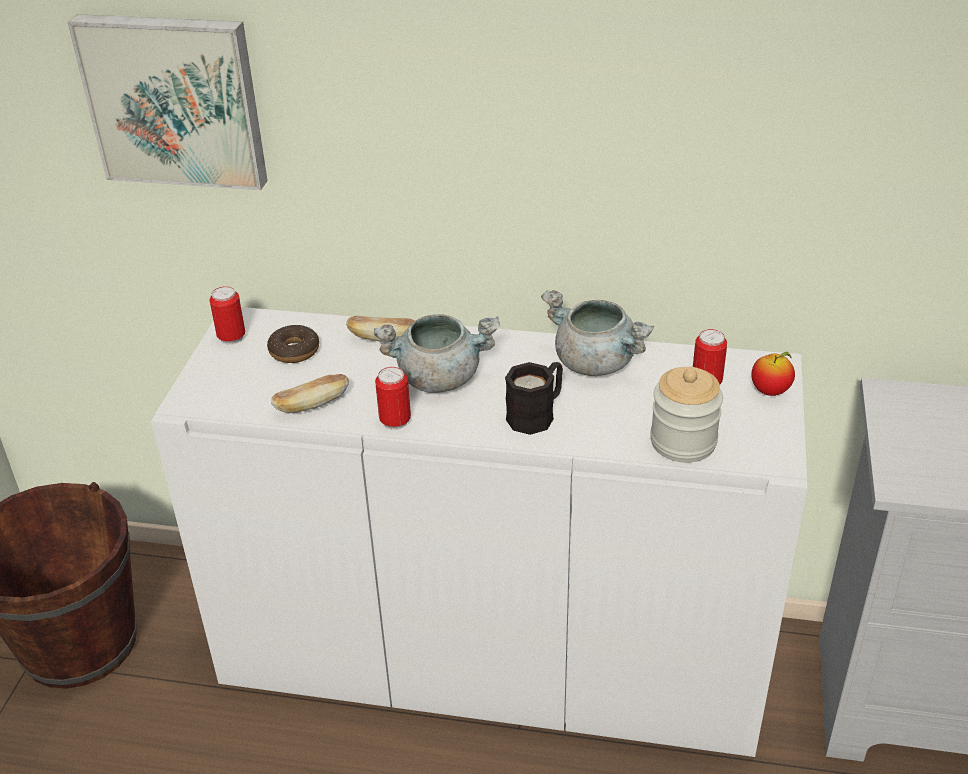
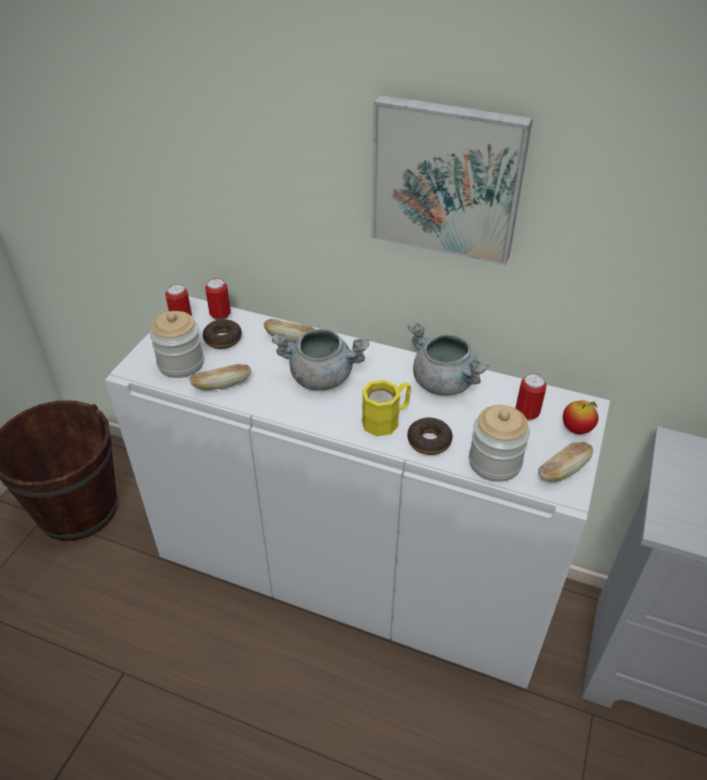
camera: 10 degrees right, 5 degrees up
(175, 100) = (152, 138): picture -> picture (447, 178)
(248, 387) = (181, 363): none -> jar
(395, 422) = (278, 408): can -> can (220, 316)
(537, 414) = (387, 419): black mug -> yellow mug
(596, 430) = (429, 441): none -> donut
(766, 439) = (562, 471): none -> bread

